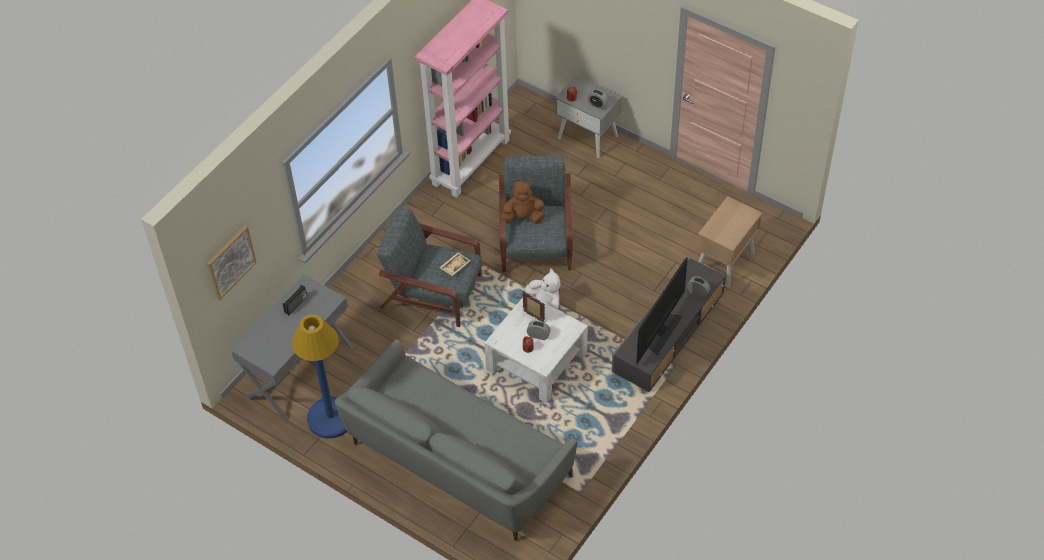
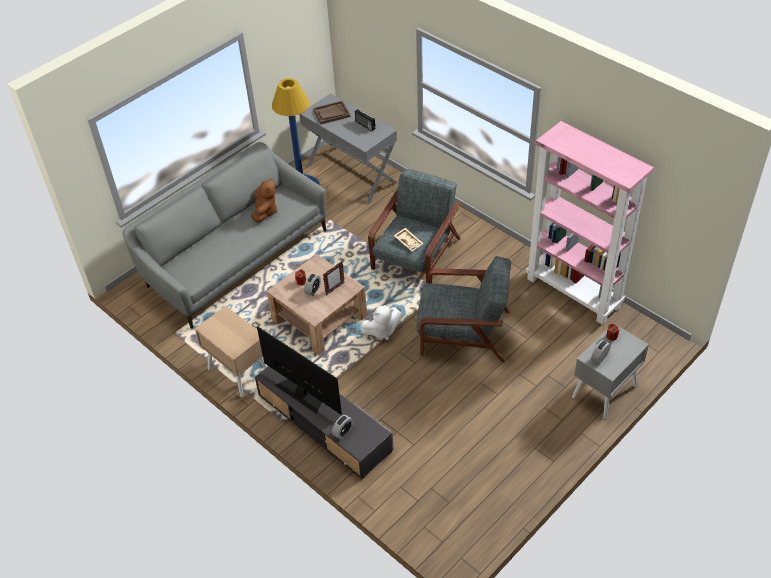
camera: 100 degrees right, 5 degrees down
(230, 262) = (360, 41): picture -> none
(273, 341) = (331, 113): none -> brown tray
(523, 217) = (460, 294): brown plush toy -> brown plush toy (265, 212)
(536, 361) = (319, 318): white coffee table -> brown coffee table
(725, 262) = (405, 490): beige nightstand -> beige nightstand (238, 371)

